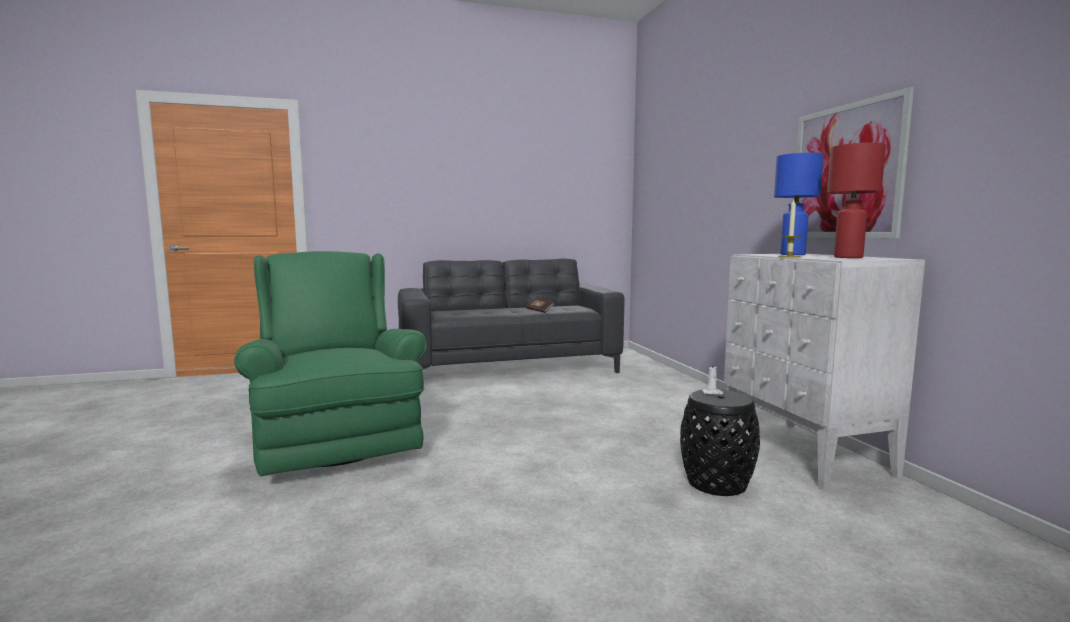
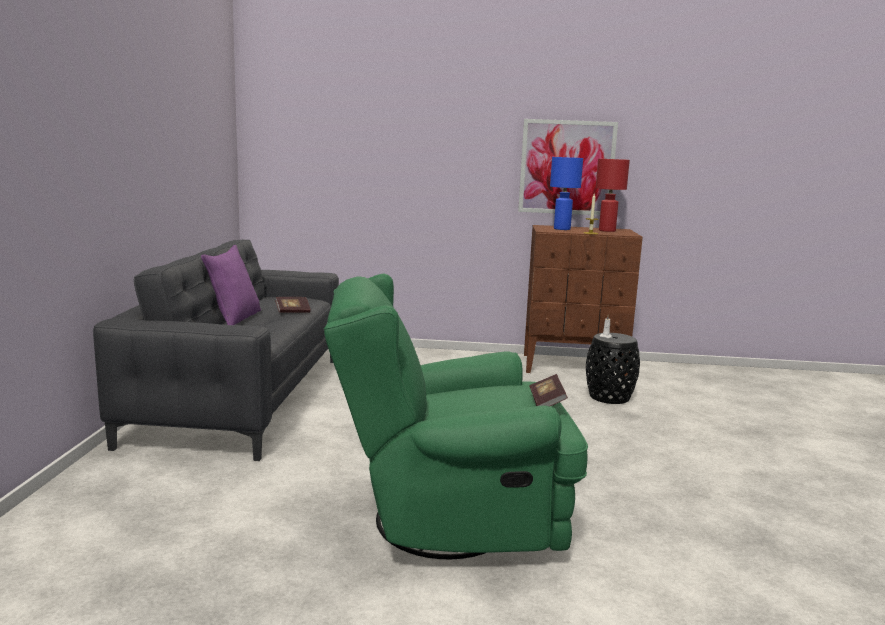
camera: 70 degrees left, 5 degrees up
(325, 359) = (547, 402): none -> book
(506, 308) = (234, 318): none -> purple pillow
(803, 454) = (574, 367): white dresser -> brown dresser

